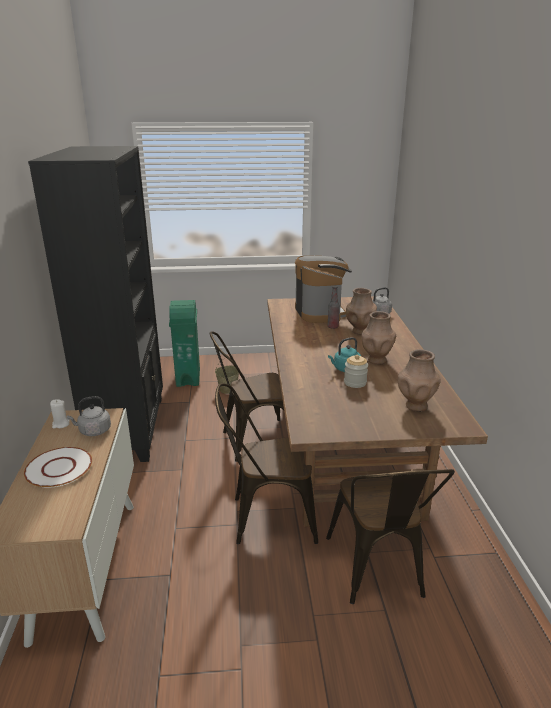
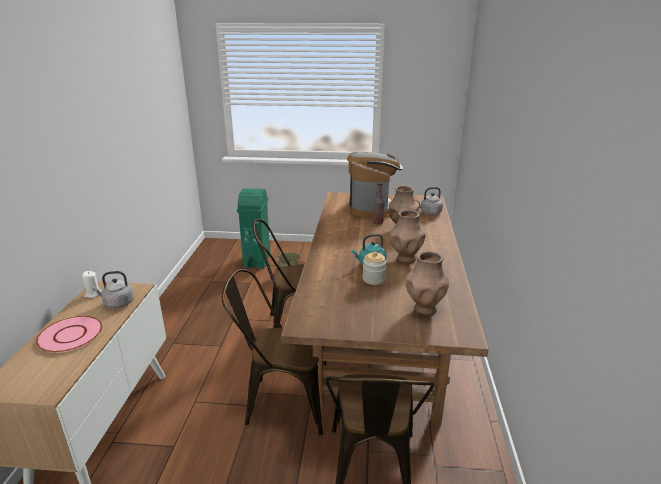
camera: 10 degrees right, 0 degrees up
(59, 468) = (70, 335): white plate -> pink plate
(129, 428) = (188, 302): black bookcase -> none

